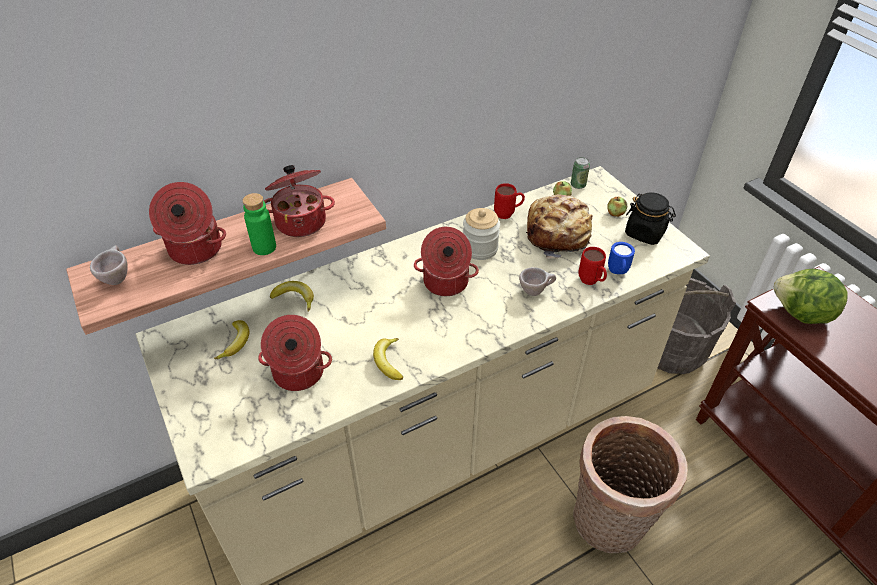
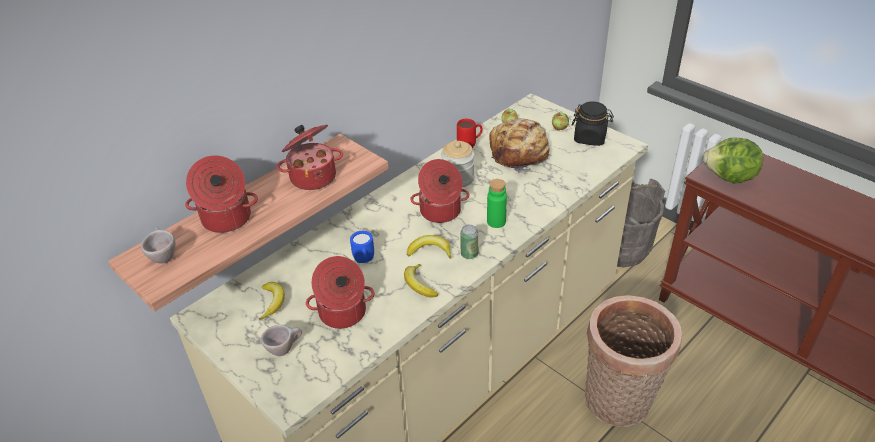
camera: 15 degrees left, 5 degrees down
(264, 247) = (290, 204): green bottle -> green bottle (496, 222)
(295, 298) = (310, 253): banana -> banana (430, 251)
(536, 291) = (520, 201): beige cup -> beige cup (285, 349)
(578, 185) = (519, 112): can -> can (469, 254)
(591, 282) = (563, 185): red mug -> none
(618, 273) = (581, 173): blue mug -> blue mug (364, 261)

